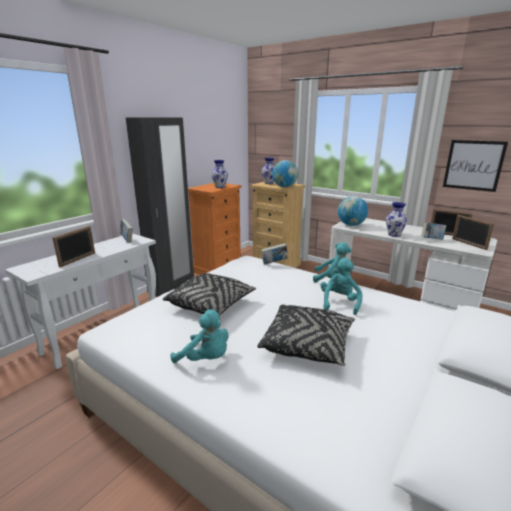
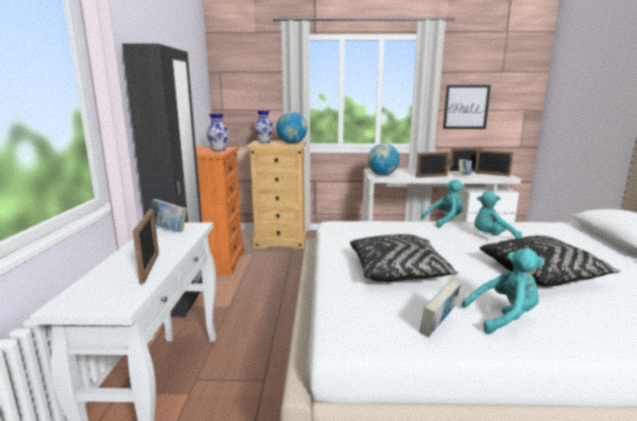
camera: 35 degrees left, 5 degrees down
(274, 263) = (372, 221): book -> book (438, 327)
(339, 303) = (492, 237): turquoise plush toy -> turquoise plush toy turned 75 degrees counterclockwise
(394, 234) = (431, 176): vase -> picture frame

